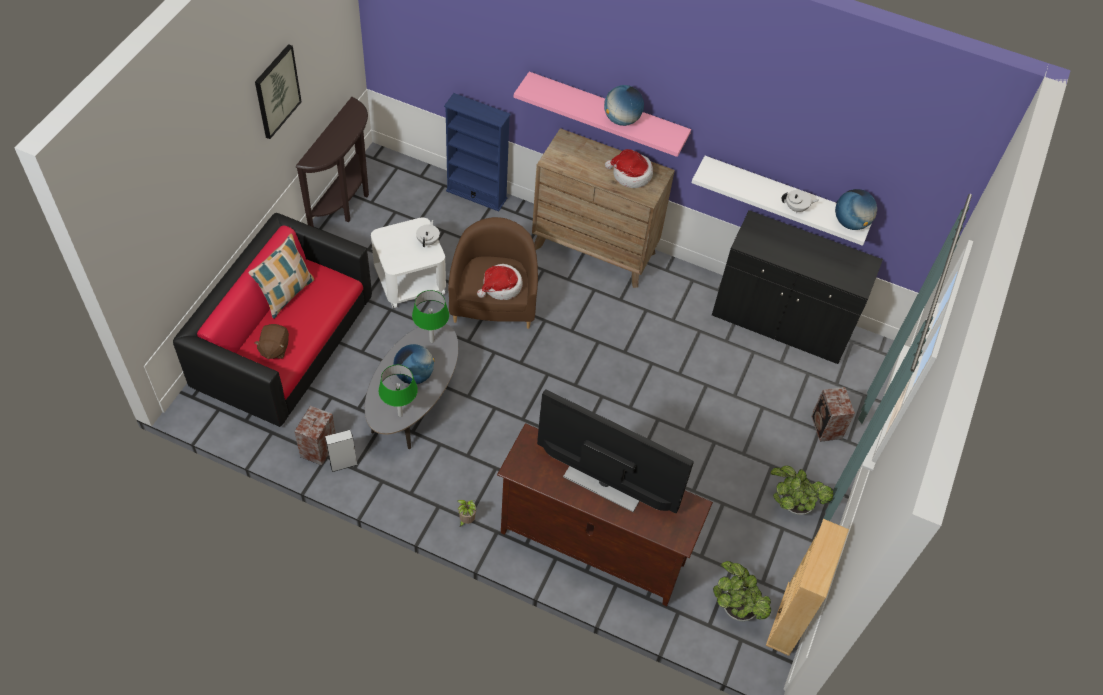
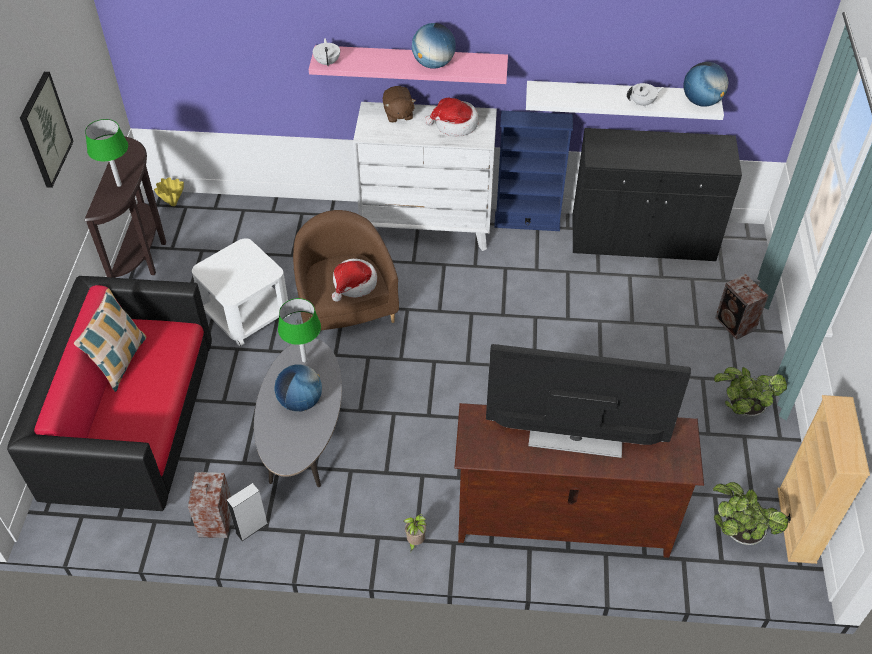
camera: 15 degrees left, 5 degrees down
(274, 348) = (129, 423): brown plush toy -> brown plush toy (398, 114)
(387, 161) = (173, 204): none -> yellow vase
(400, 415) = (302, 448): green table lamp -> green table lamp (119, 185)
(428, 241) = (258, 260): white teapot -> white teapot (327, 62)
(476, 194) = (282, 209): blue bookcase -> blue bookcase (527, 221)
(594, 250) = (427, 227): brown dresser -> white dresser

